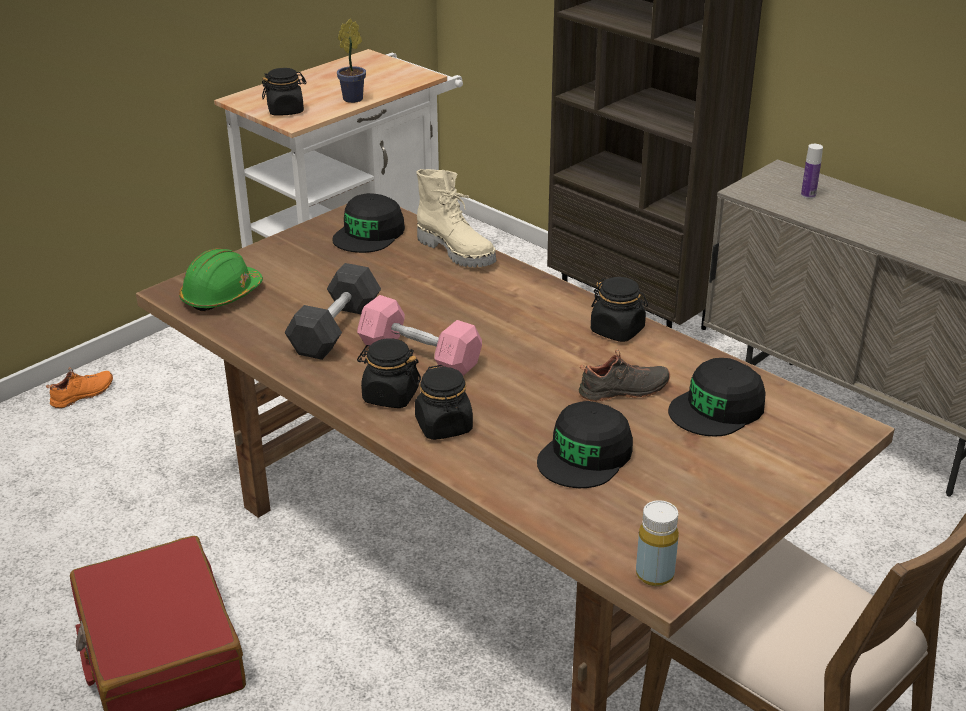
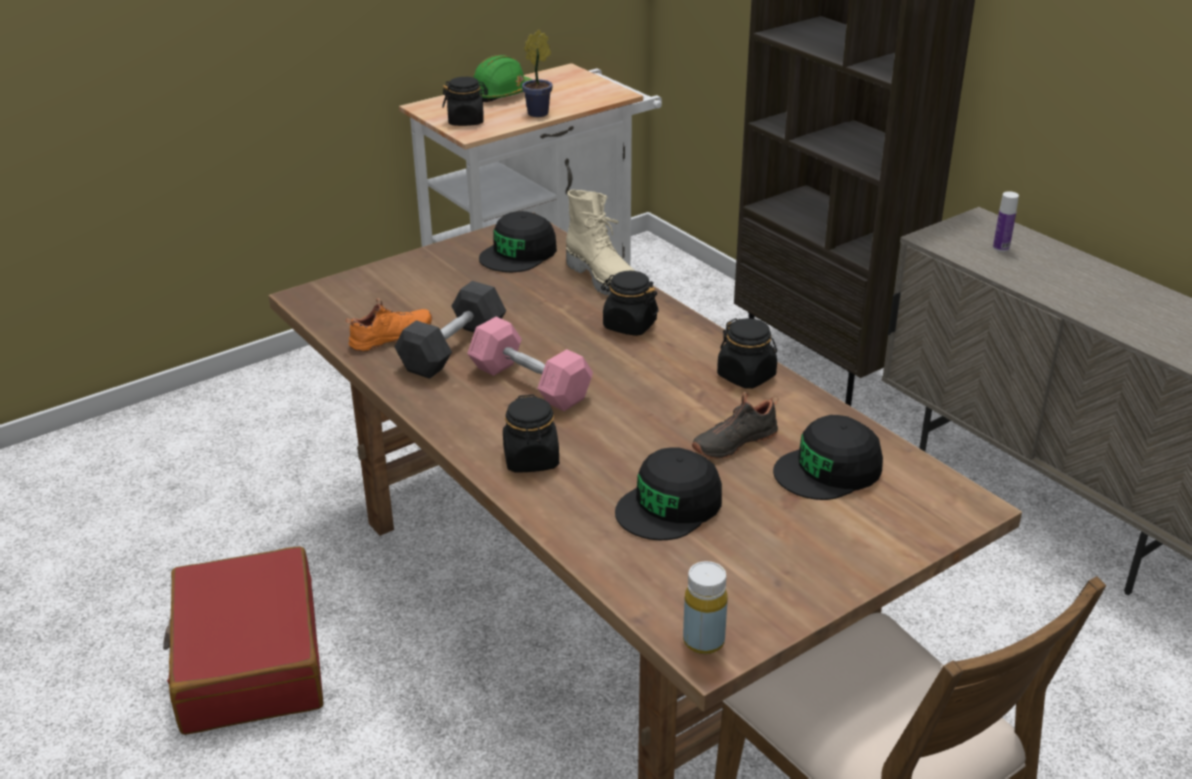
camera: 10 degrees right, 0 degrees up
(83, 395) = (242, 395): orange shoe -> orange shoe (392, 338)
(221, 295) = (351, 304): green hard hat -> green hard hat (501, 94)
(390, 396) = (486, 422): black jar -> black jar (629, 325)
(624, 392) = (733, 442): black shoe -> black shoe turned 150 degrees clockwise

